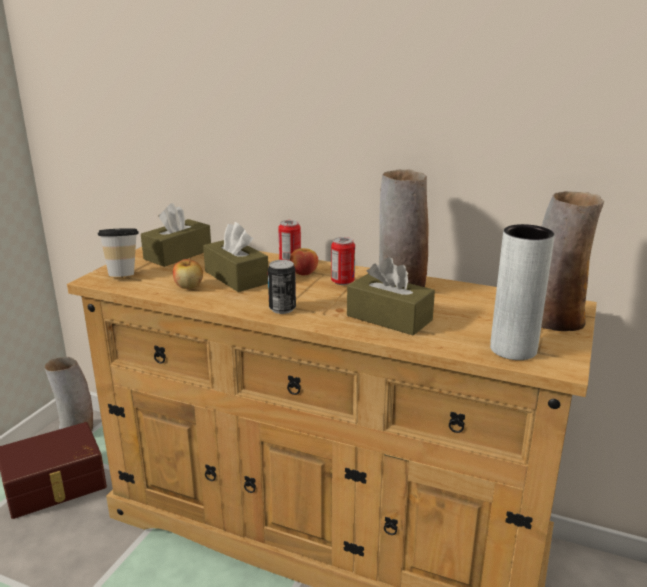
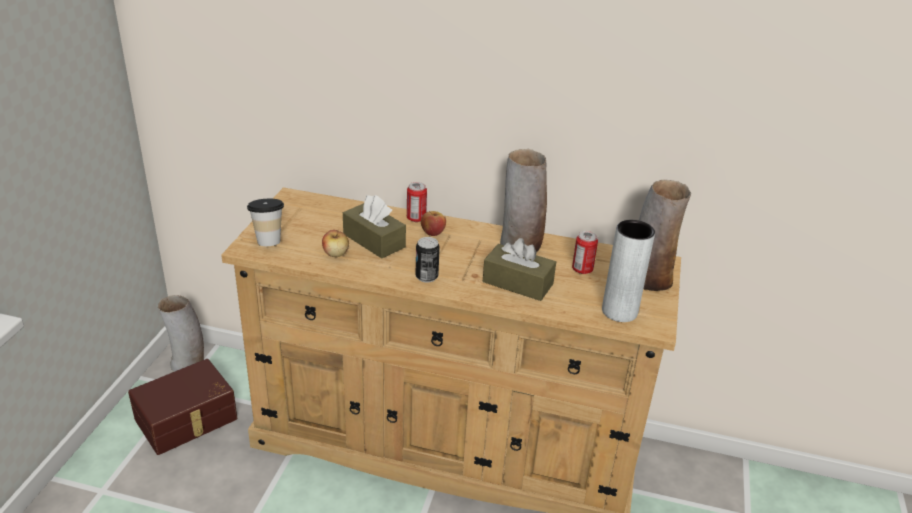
camera: 10 degrees left, 10 degrees up
(178, 254) = (309, 212): brown tissue box -> none
(342, 282) = (469, 242): can -> can (582, 269)

